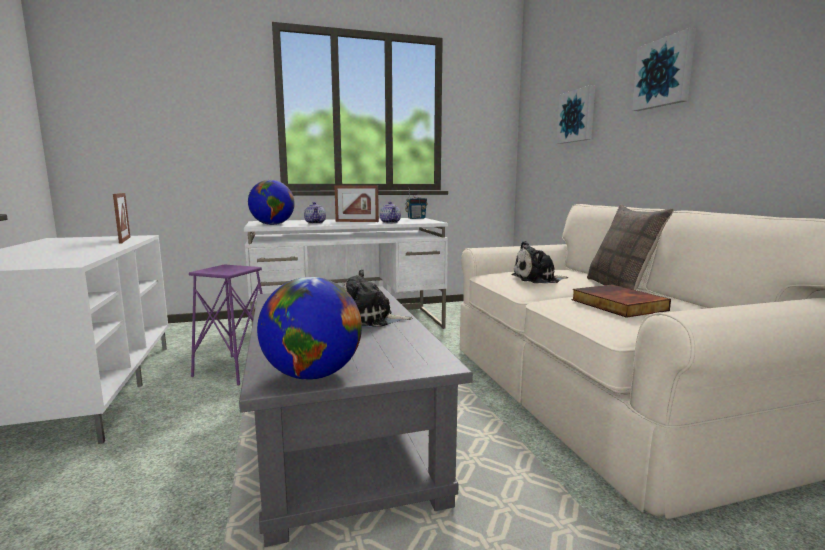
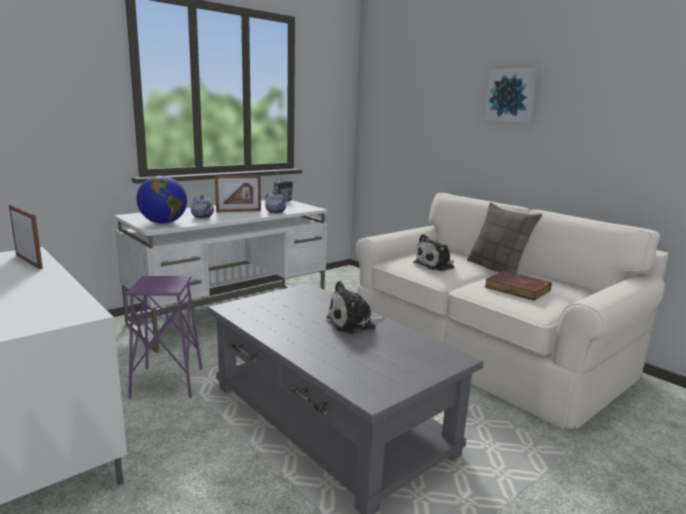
camera: 25 degrees left, 5 degrees up
(312, 375) = (390, 384): globe -> none
(577, 116) = (427, 111): picture -> none

